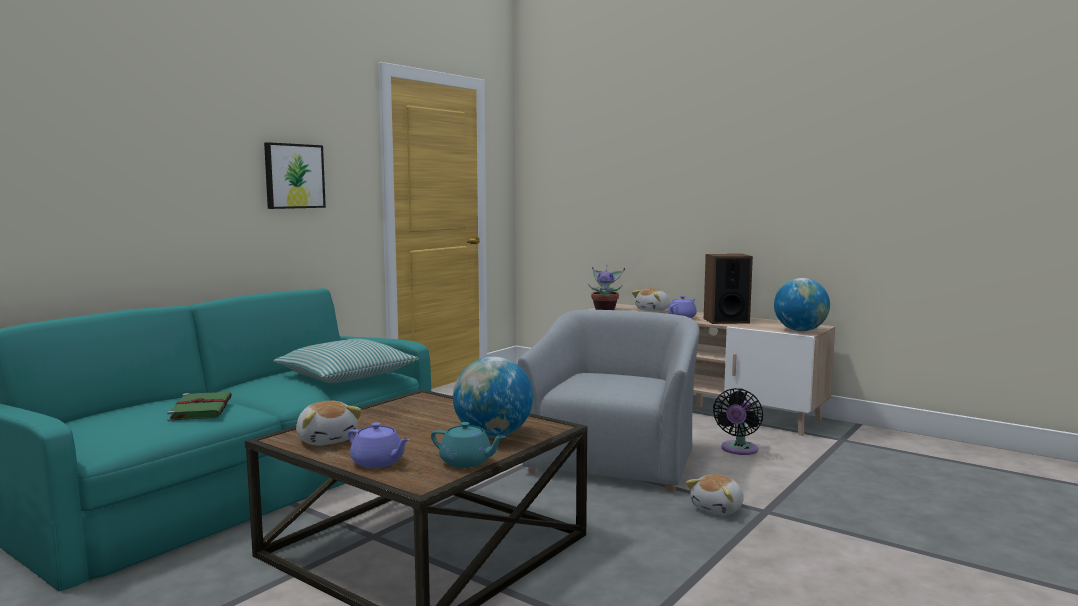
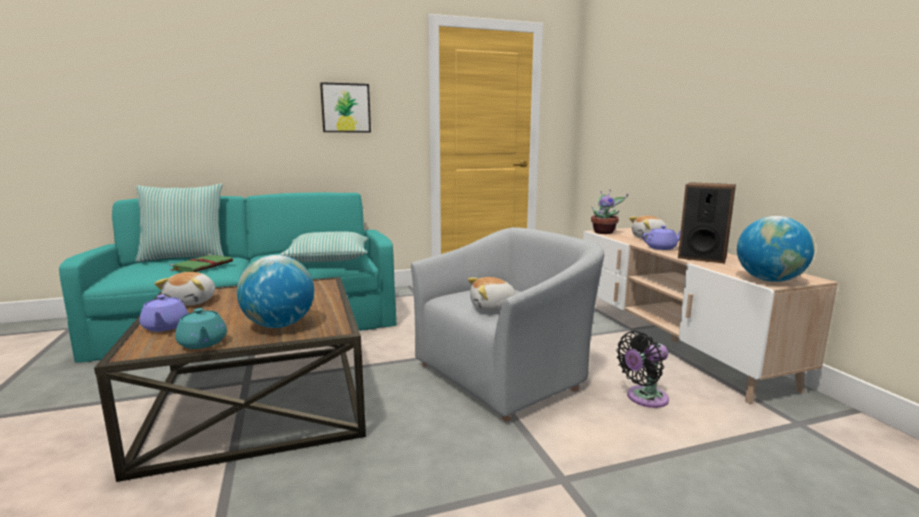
camera: 35 degrees right, 5 degrees up
(123, 407) = (184, 257): none -> pillow
(718, 509) = (518, 456): plush toy -> plush toy (493, 308)

